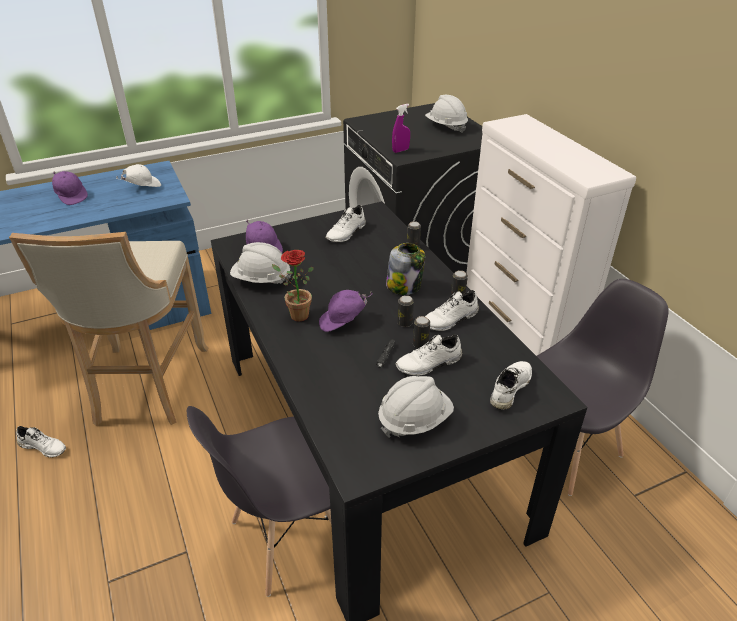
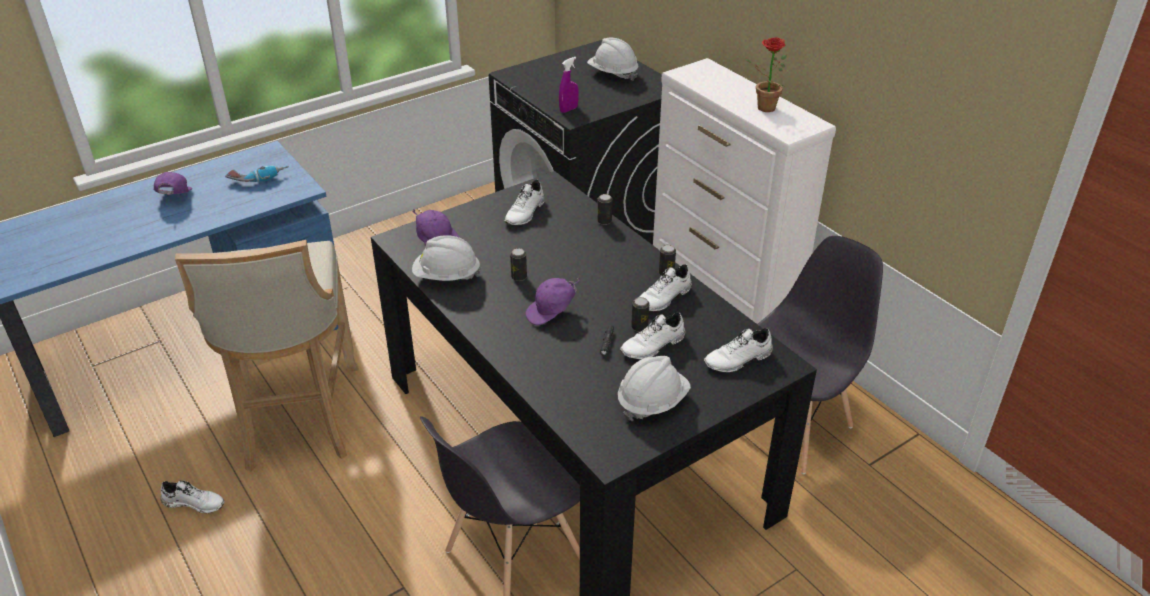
camera: 10 degrees left, 0 degrees up
(71, 196) = (174, 198): purple cap -> purple cap turned 135 degrees counterclockwise
(142, 187) = (258, 178): white cap -> power drill
(295, 315) = (498, 311): potted plant -> potted plant (762, 108)
(404, 286) = (606, 267): jar -> none
(405, 323) = (617, 307): can -> can (519, 277)
(509, 388) = (738, 360): white shoe -> white shoe turned 135 degrees counterclockwise

